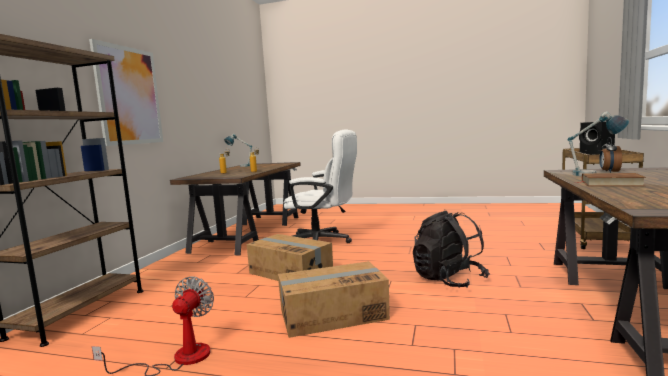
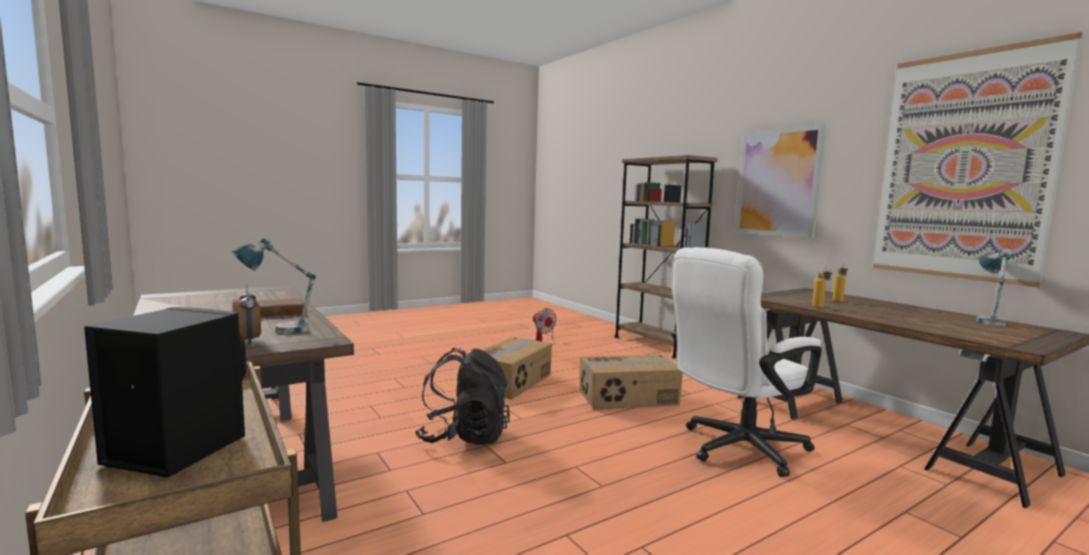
camera: 130 degrees right, 0 degrees up
(207, 94) = (964, 166): none -> picture

